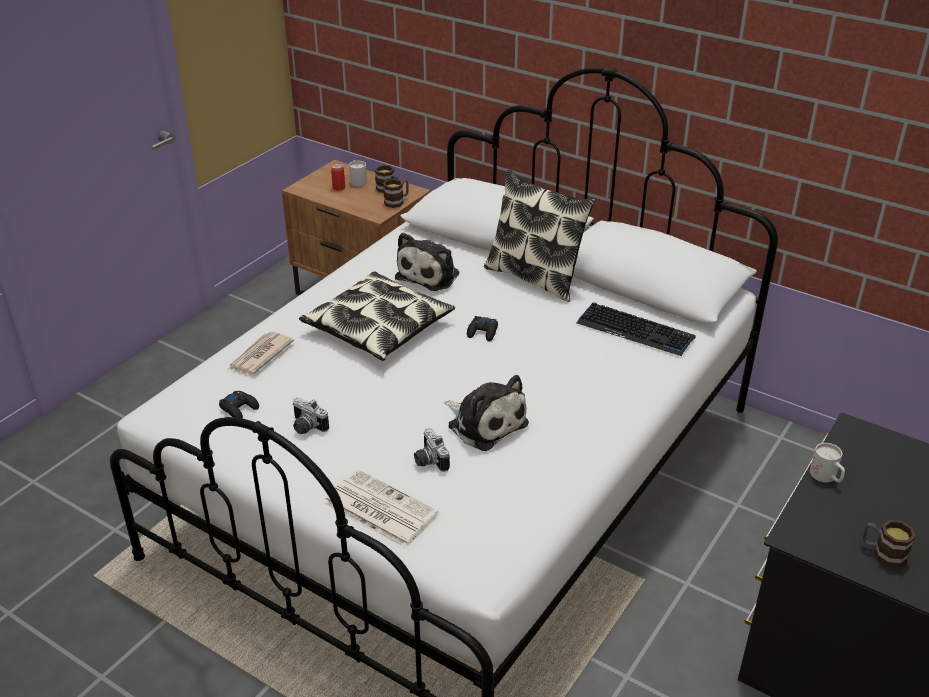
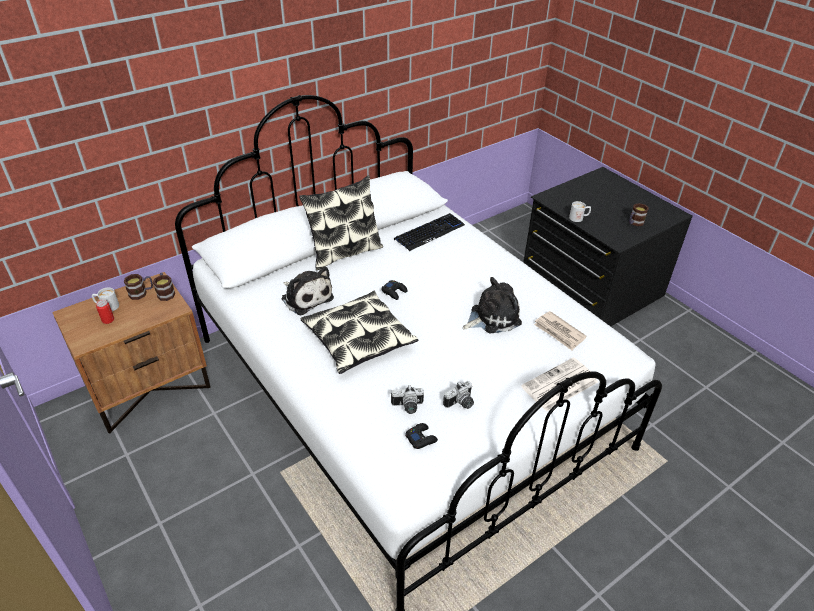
camera: 70 degrees left, 5 degrees up
(260, 356) = (356, 413): newspaper -> newspaper (559, 332)
(428, 460) = (520, 351): camera -> camera (407, 407)

